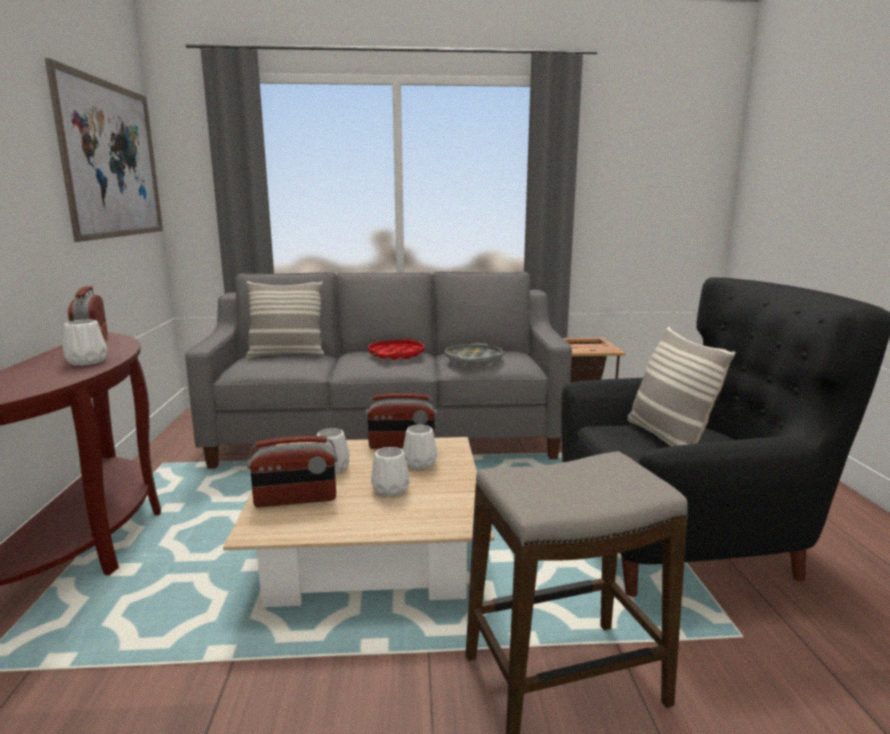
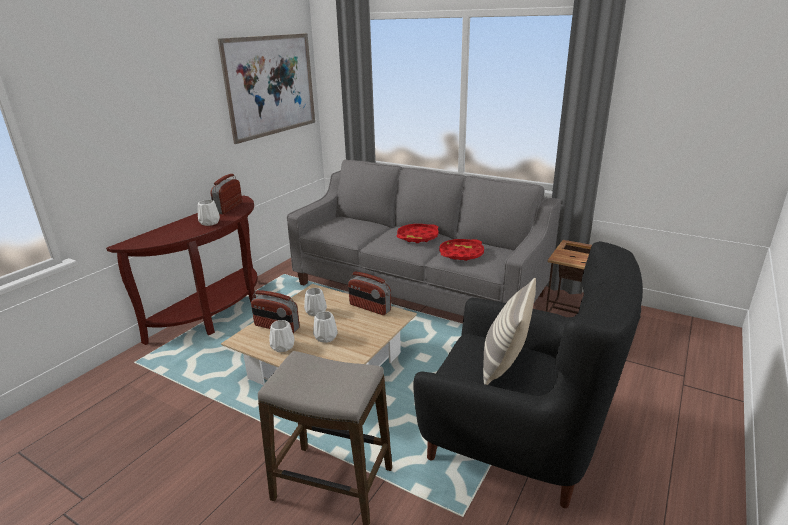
camera: 35 degrees right, 10 degrees up
(286, 355) = (358, 221): pillow -> none
(419, 464) = (362, 325): white vase -> white vase (282, 347)
(473, 359) = (461, 253): grey tray -> red tray

